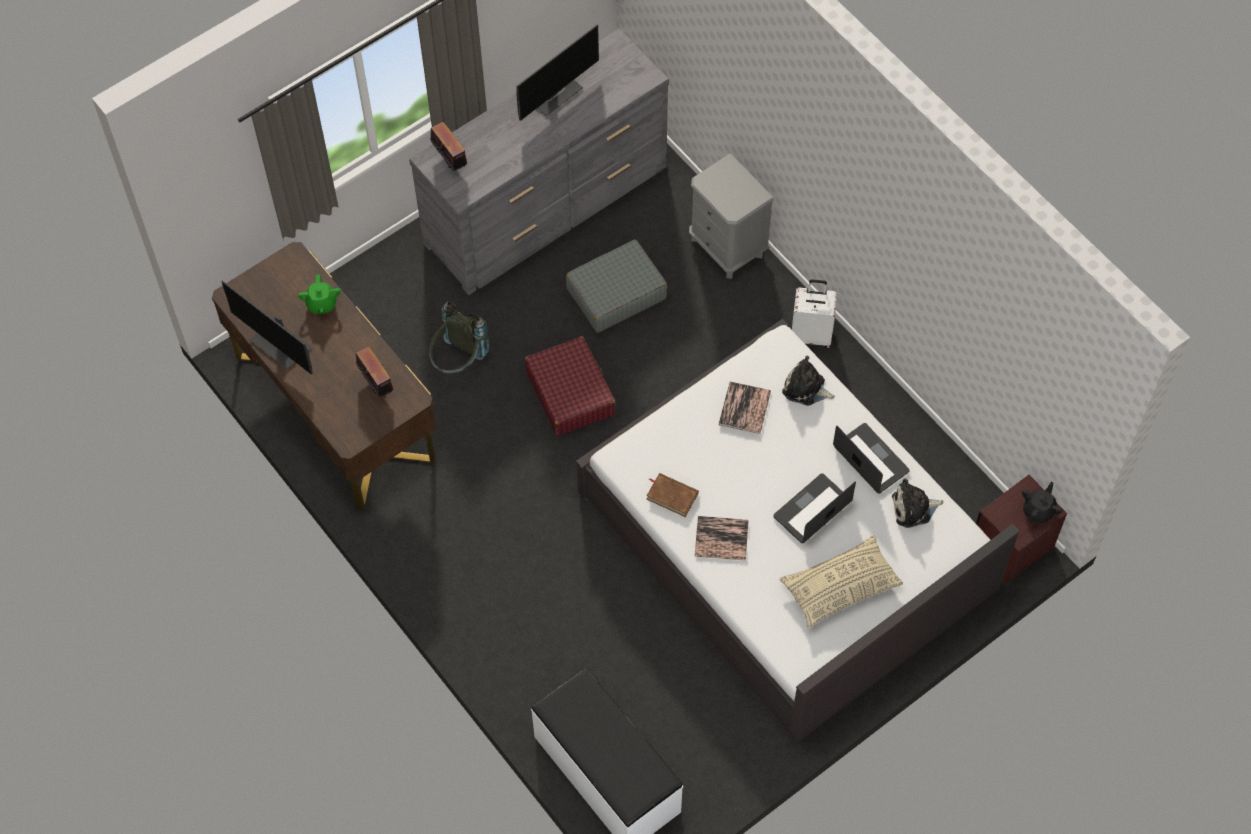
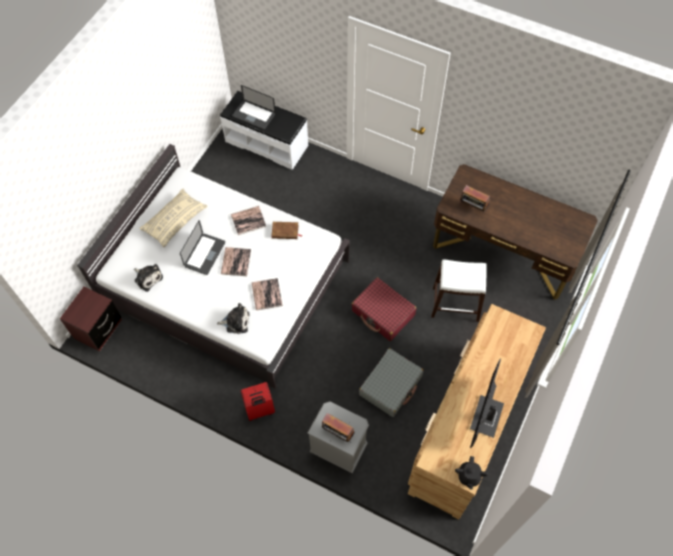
camera: 155 degrees right, 0 degrees up
(281, 345) = (538, 206): monitor -> none
(321, 304) = (534, 237): green teapot -> none
(450, 159) = (520, 337): radio -> radio (337, 433)
(458, 362) = (455, 304): grey backpack -> white stool
(547, 205) = (466, 428): grey dresser -> brown dresser
(769, 477) = (236, 262): none -> book
(812, 334) = (260, 410): white suitcase -> red suitcase
(870, 459) = (182, 295): laptop -> laptop (254, 115)
(914, 508) = (148, 278): plush toy -> plush toy turned 75 degrees clockwise
(1038, 510) = (76, 313): black teapot -> black teapot (469, 476)

